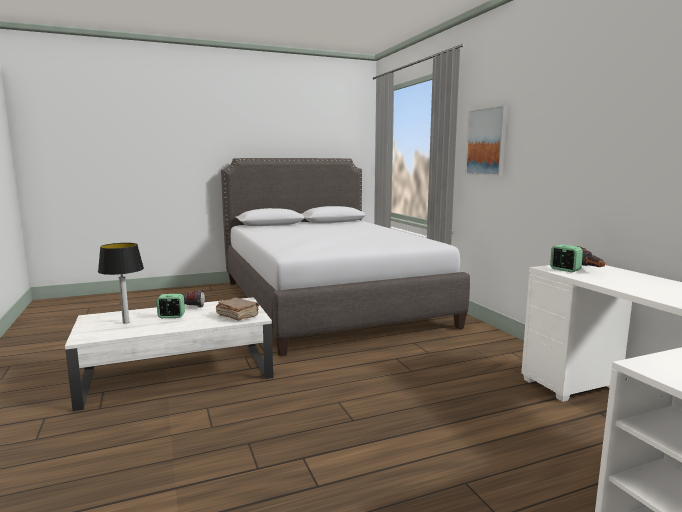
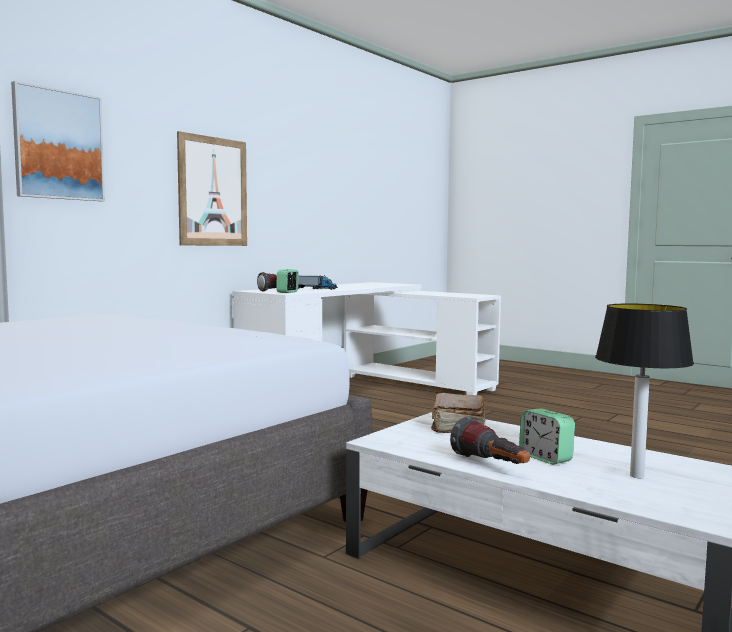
camera: 120 degrees left, 5 degrees down
(582, 162) = (213, 192): none -> picture
(636, 282) = (314, 288): none -> toy truck

